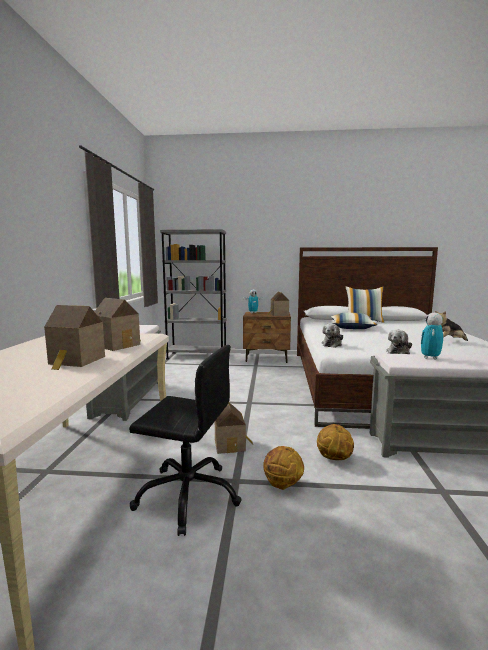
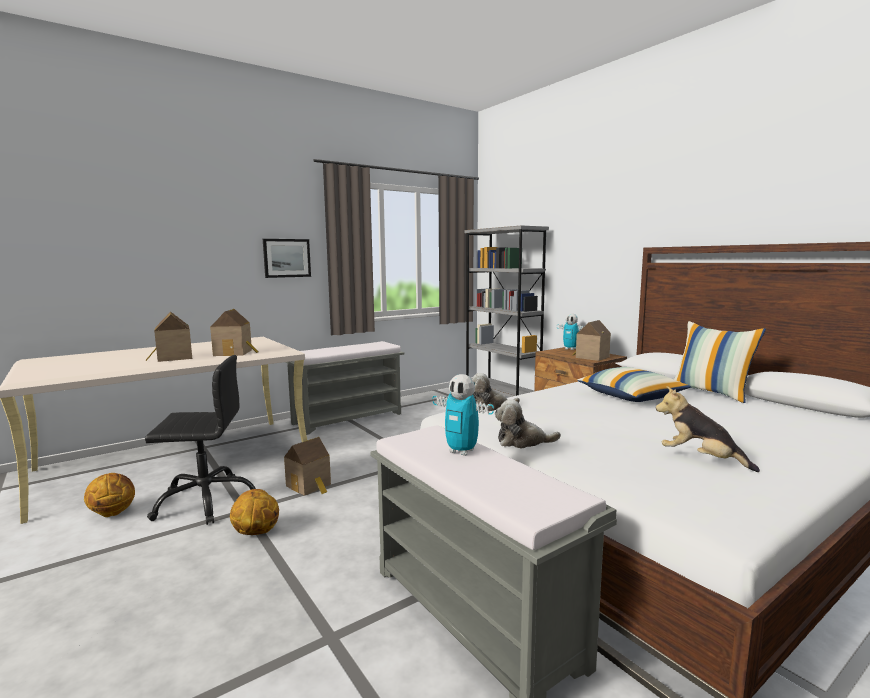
camera: 50 degrees right, 0 degrees up
(59, 245) = (287, 258): none -> picture
(188, 495) = (206, 500): black office chair -> black office chair turned 75 degrees counterclockwise
(334, 458) = (340, 543): basketball -> basketball (113, 513)
(430, 358) = (461, 451): toy robot -> toy robot turned 135 degrees counterclockwise

